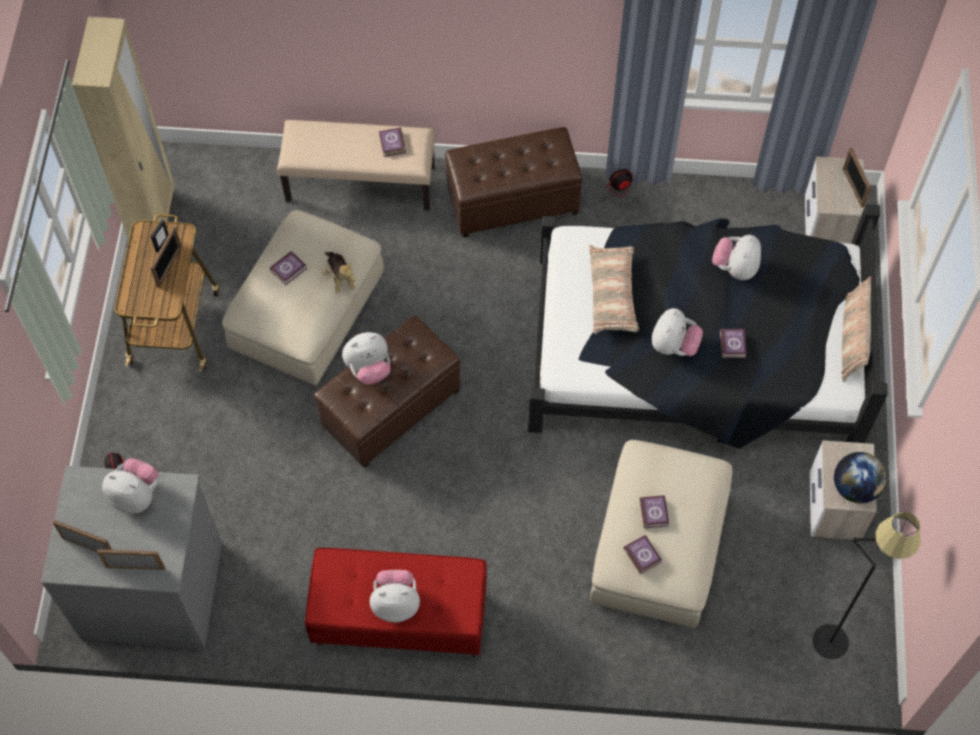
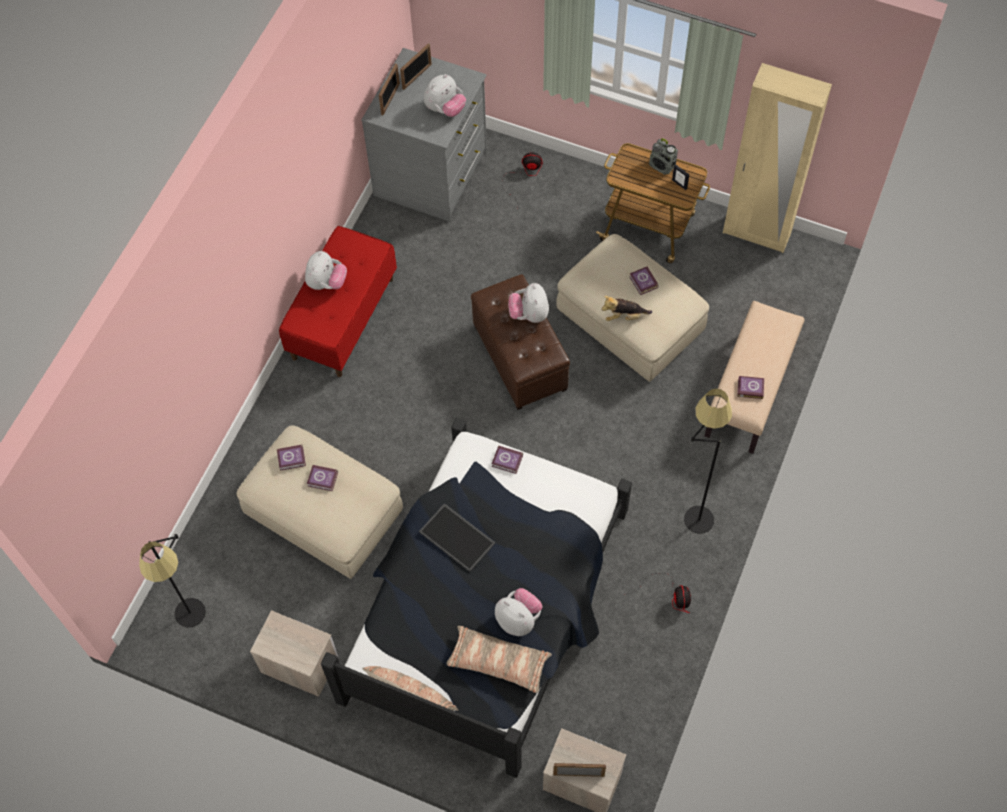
camera: 110 degrees right, 0 degrees up
(141, 266) = (662, 166): none -> radio
(169, 266) = (655, 185): picture frame -> none
(512, 201) = (694, 507): brown ottoman -> black floor lamp
(612, 294) = (528, 508): pillow -> pillow (498, 662)
(673, 345) = (458, 537): plush toy -> tray
(733, 344) = (441, 586): book -> book (507, 461)
(854, 487) = (278, 642): globe -> none

